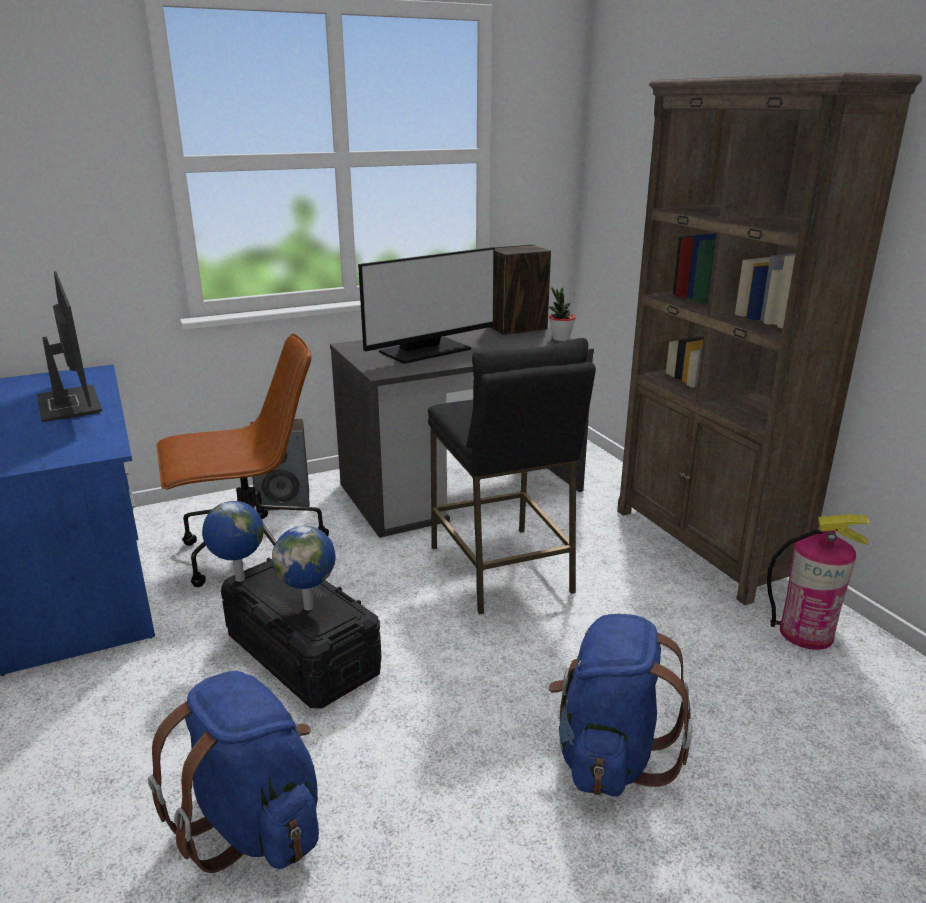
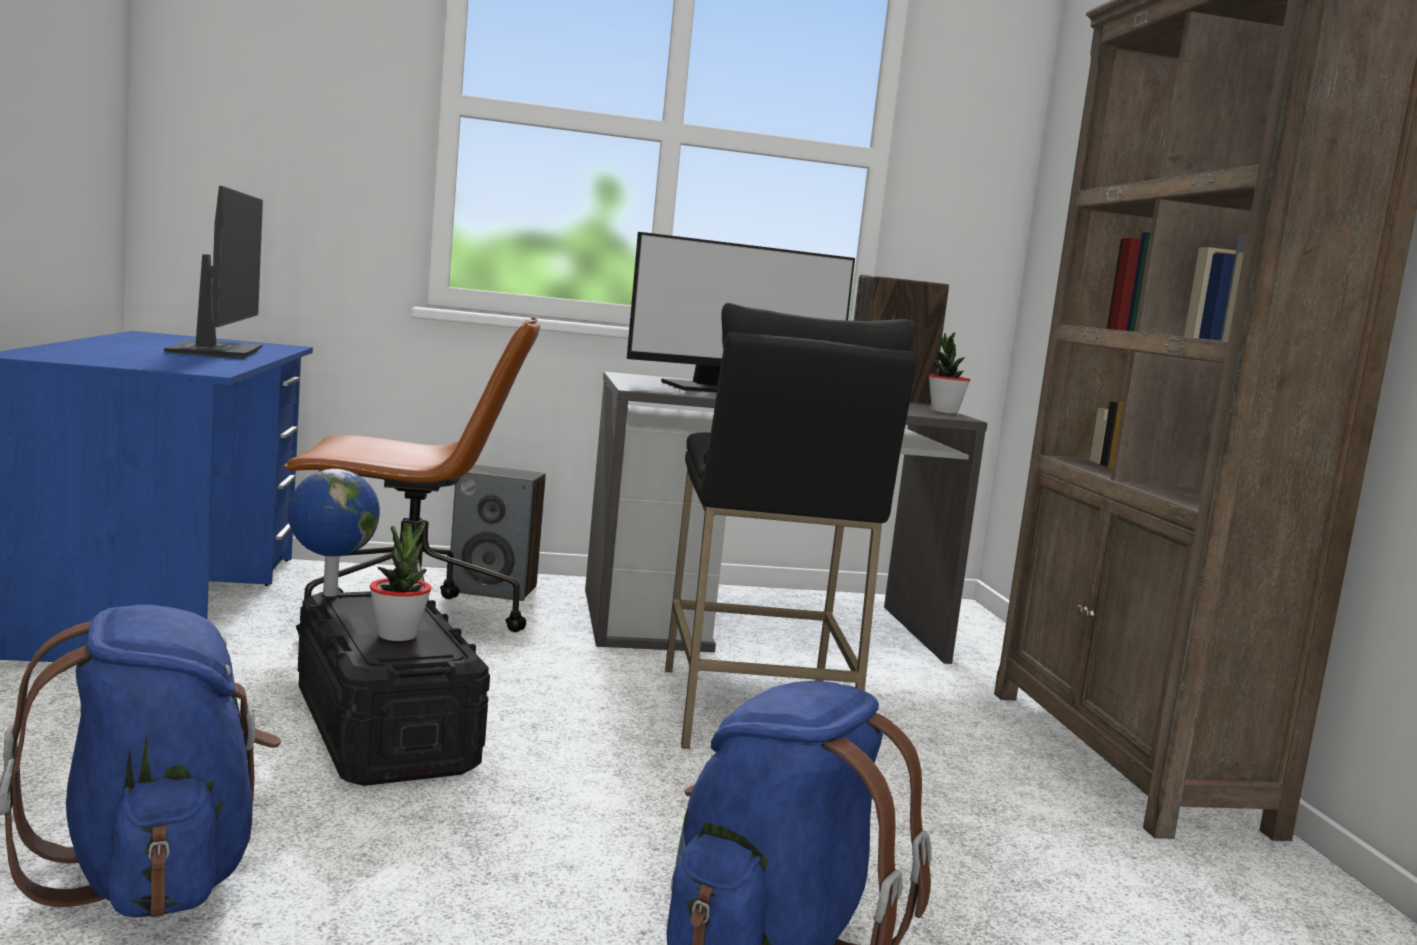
camera: 15 degrees right, 15 degrees down
(310, 607) = (397, 635): globe -> potted plant
(806, 633) = (1255, 896): fire extinguisher -> none

